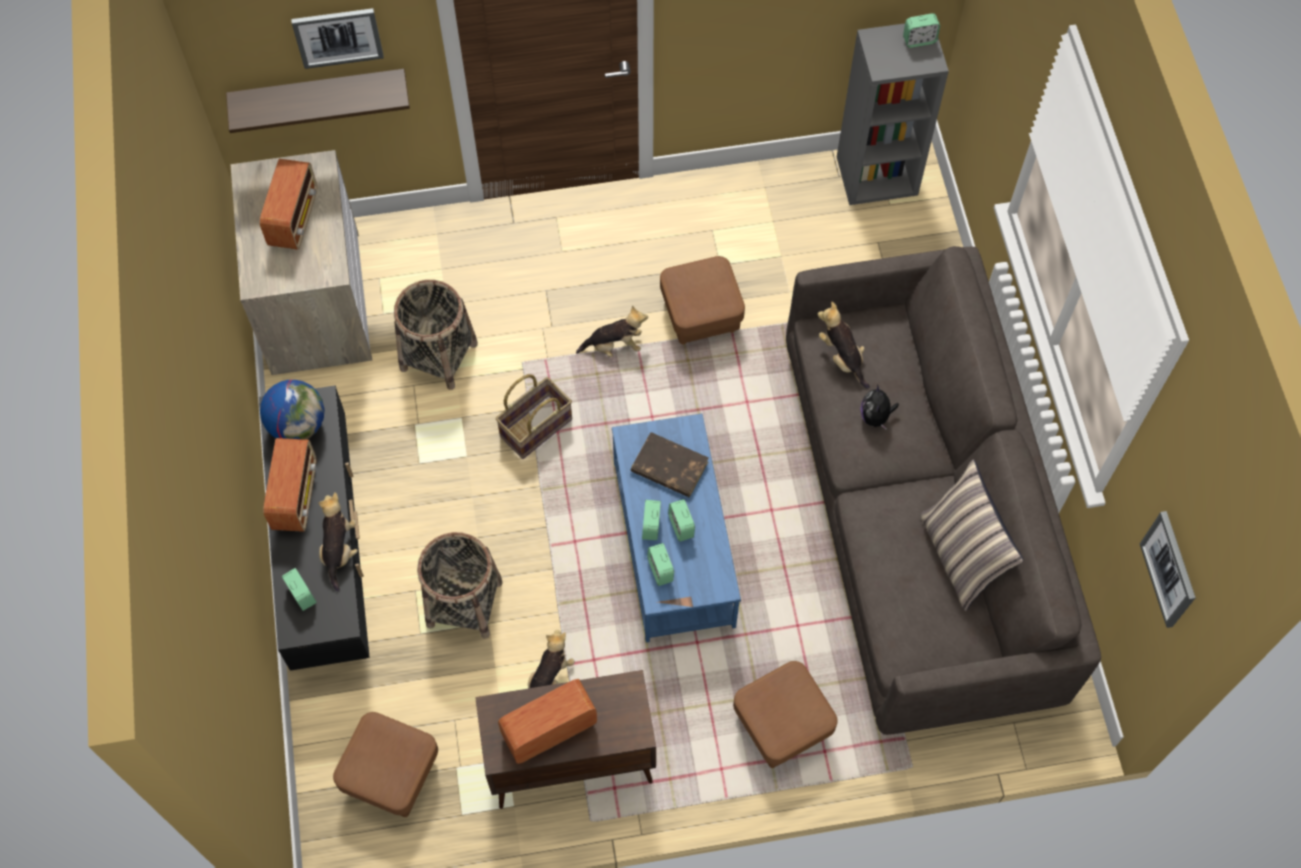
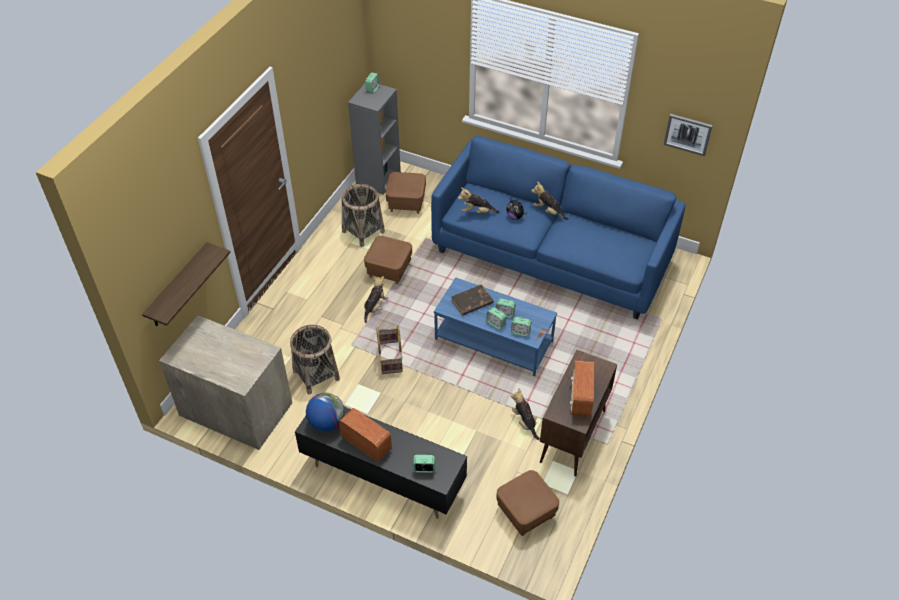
camera: 55 degrees left, 15 degrees down
(294, 218) = (220, 350): radio -> none
(338, 36) = (179, 238): picture -> none
(339, 549) = (412, 440): plush toy -> plush toy (548, 211)
(465, 603) = (458, 434): basket -> basket (363, 231)
(781, 725) = (611, 350): brown ottoman -> brown ottoman (406, 203)
(917, 521) = (551, 256): grey sofa -> blue sofa
(960, 557) = (600, 227): pillow -> none

